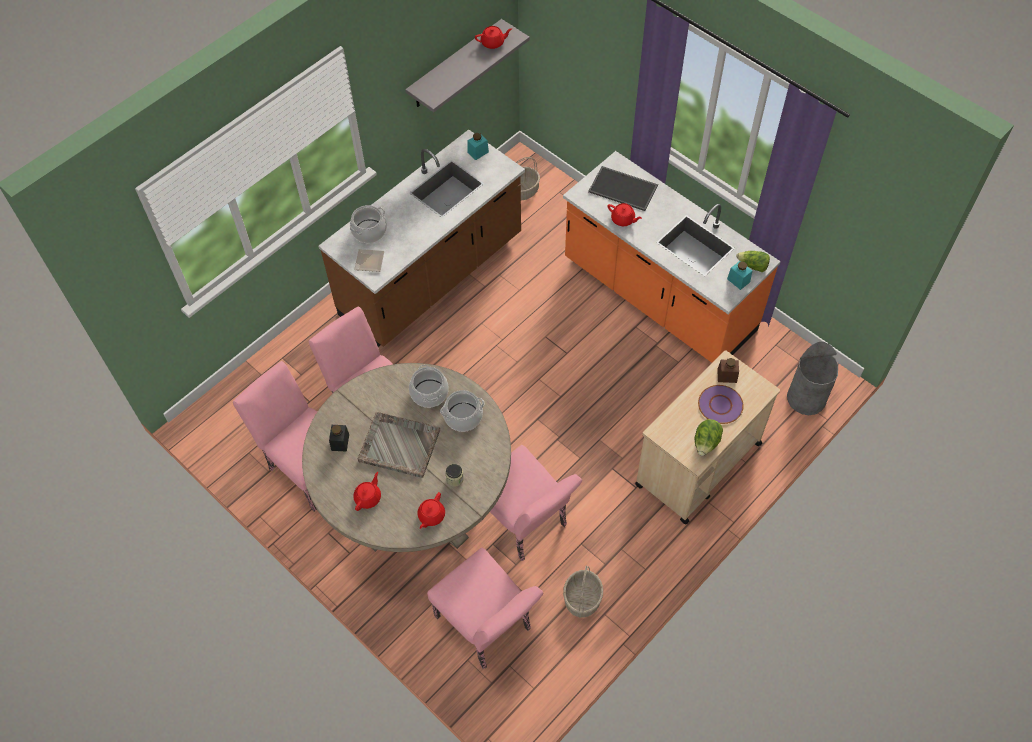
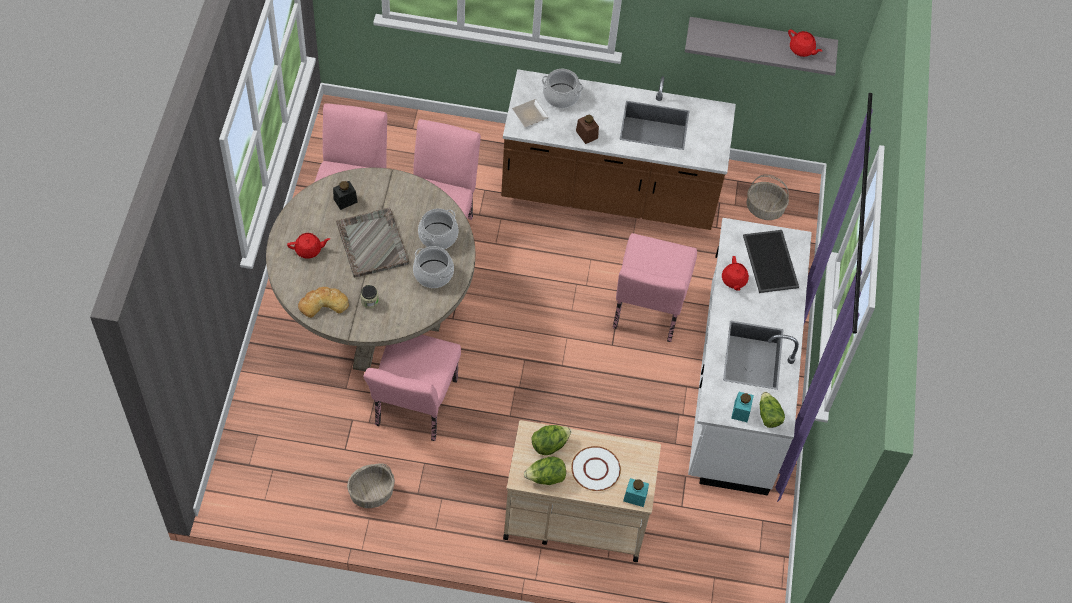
camera: 50 degrees right, 0 degrees up
(431, 516) = (323, 303): red teapot -> bread
(478, 152) = (715, 125): turquoise jar -> turquoise jar (635, 496)
(488, 628) = (296, 434): pink chair -> pink chair (647, 312)
(658, 297) = (735, 388): orange counter -> white counter
(678, 424) = (549, 445): none -> lettuce
(720, 405) = (596, 469): purple plate -> white plate
(727, 376) = (632, 459): brown jar -> brown jar (586, 134)
(806, 398) = (721, 578): grey trash can -> none

